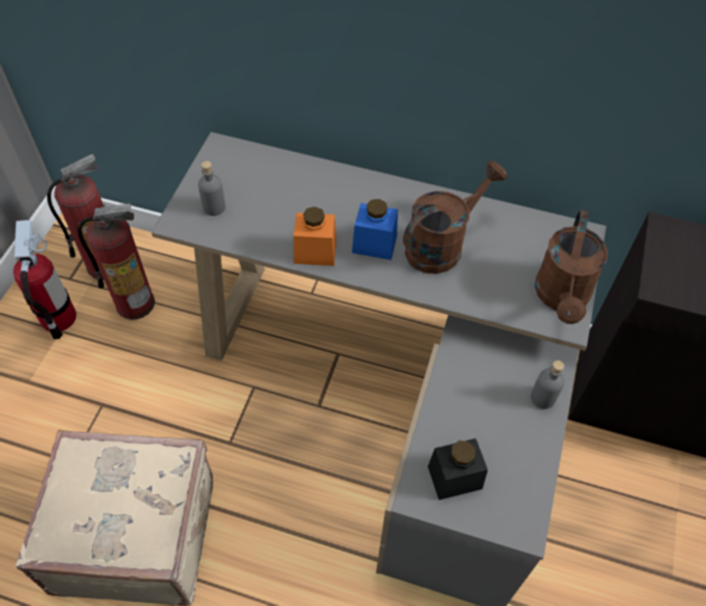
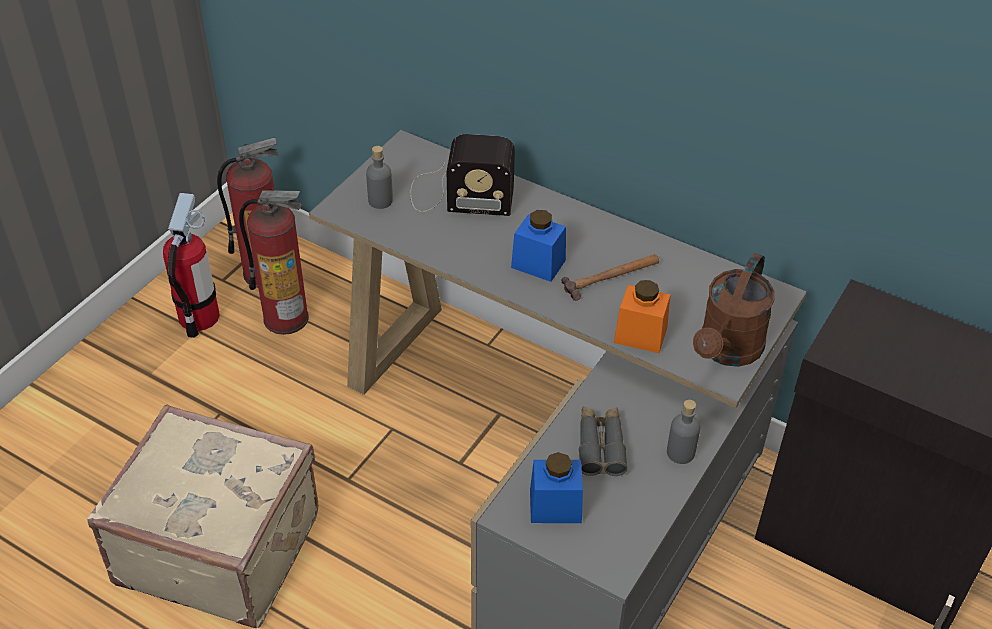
camera: 15 degrees right, 10 degrees down
(282, 188) = (458, 195): none -> radio
(315, 252) = (472, 260): orange jar -> orange jar (640, 335)
(441, 244) = (611, 277): brown watering can -> hammer
(454, 477) = (555, 506): black jar -> blue jar
(474, 407) = (600, 446): none -> grey binoculars

